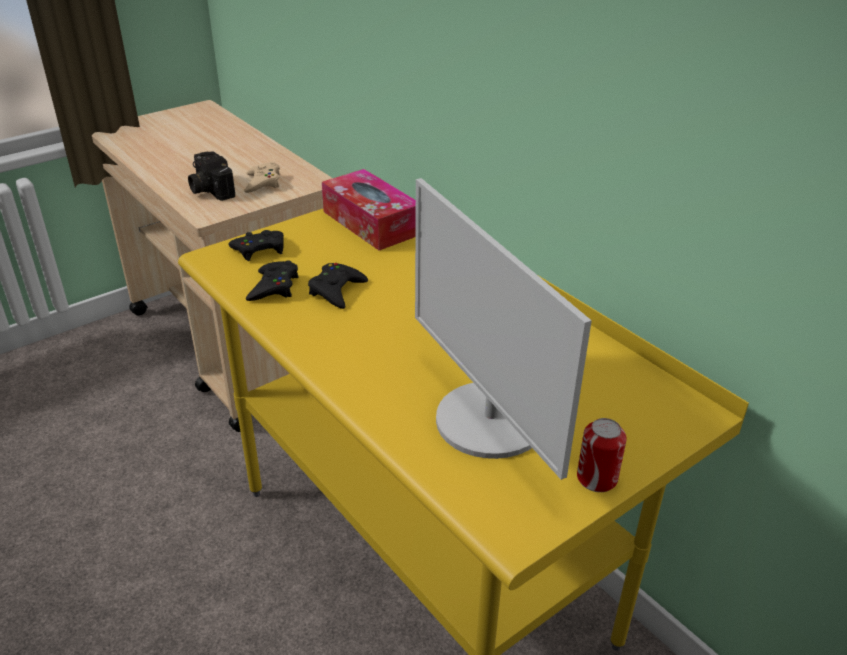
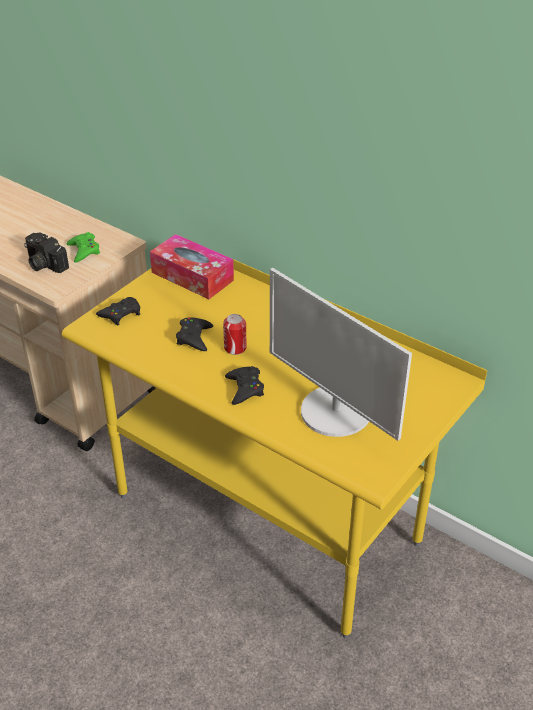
camera: 15 degrees left, 5 degrees up
(263, 182) = (84, 250): beige game controller -> green game controller
(274, 287) = (148, 343): black game controller -> black game controller (245, 388)
(597, 478) = (411, 435): can -> can (235, 348)

